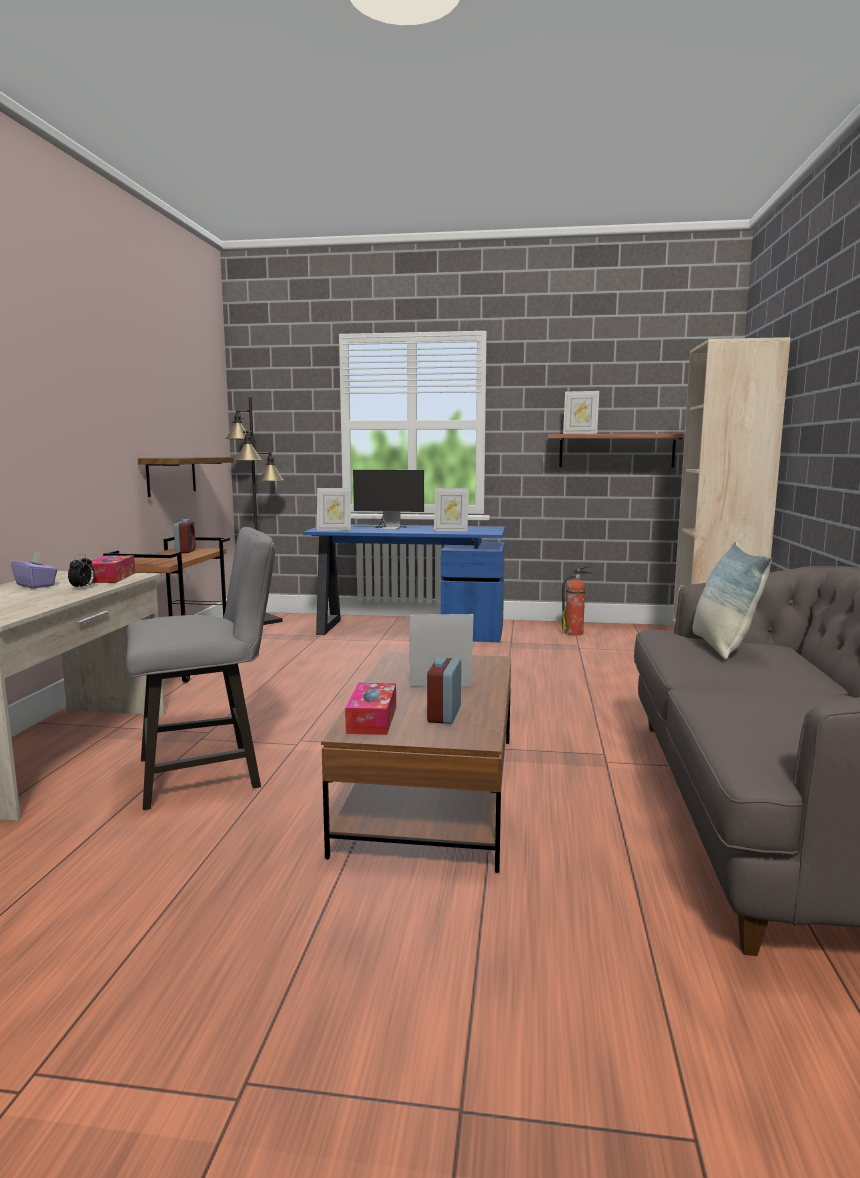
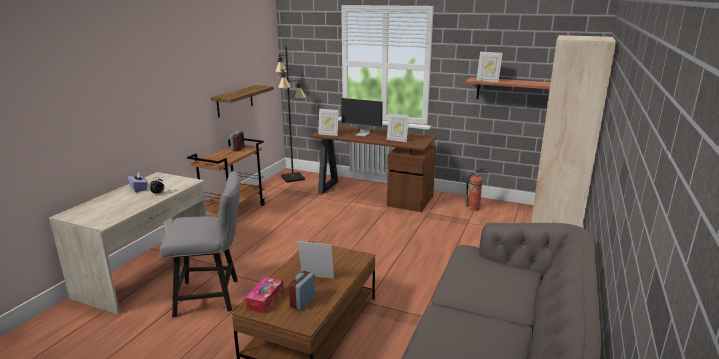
camera: 15 degrees right, 10 degrees up
(111, 578) = (177, 183): tissue box -> none
(408, 630) = (372, 194): blue desk -> brown desk
(722, 647) = (488, 272): pillow -> none

